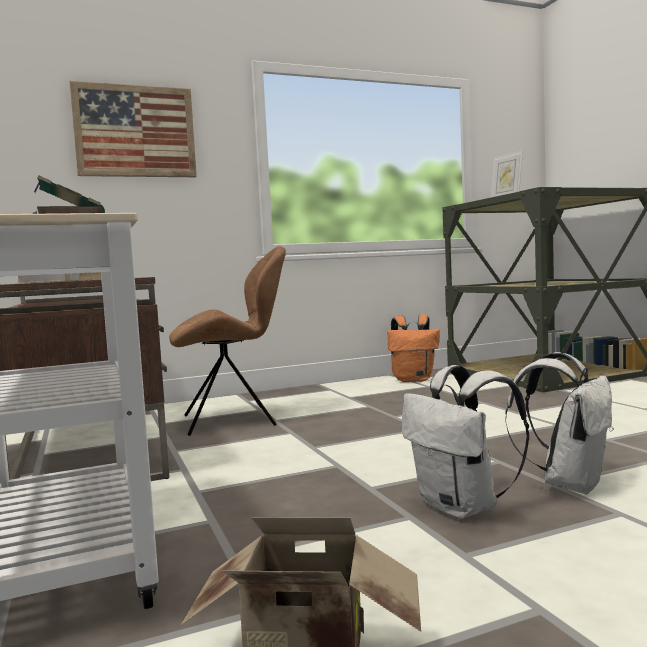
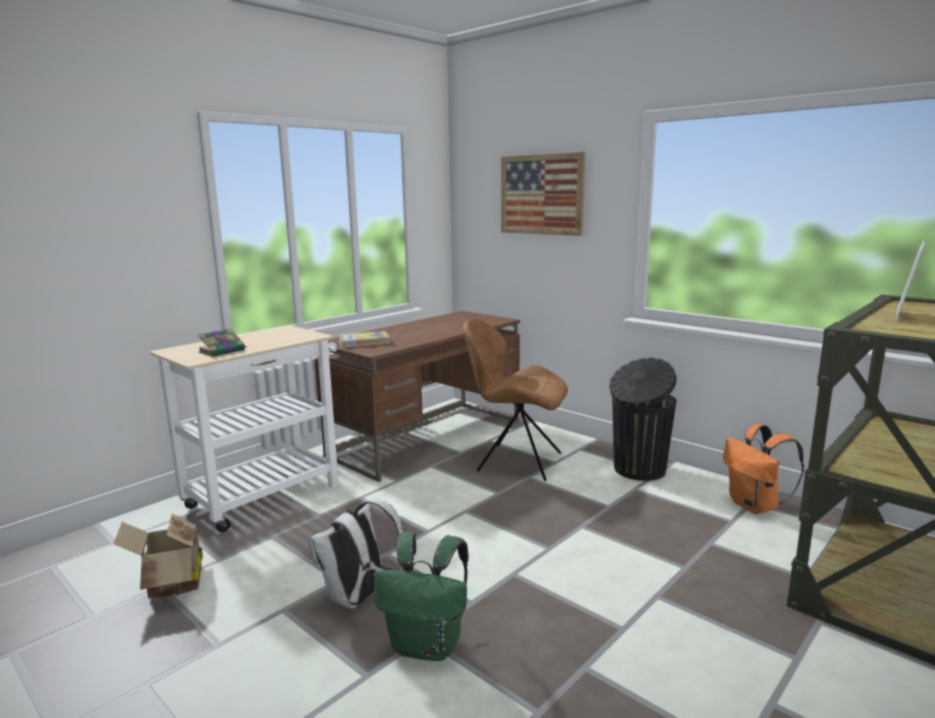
camera: 65 degrees right, 10 degrees up
(233, 420) = (516, 461): brown chair -> brown chair turned 150 degrees clockwise
(318, 392) = (638, 470): none -> black trash can
(569, 483) = (428, 645): white backpack -> green backpack

